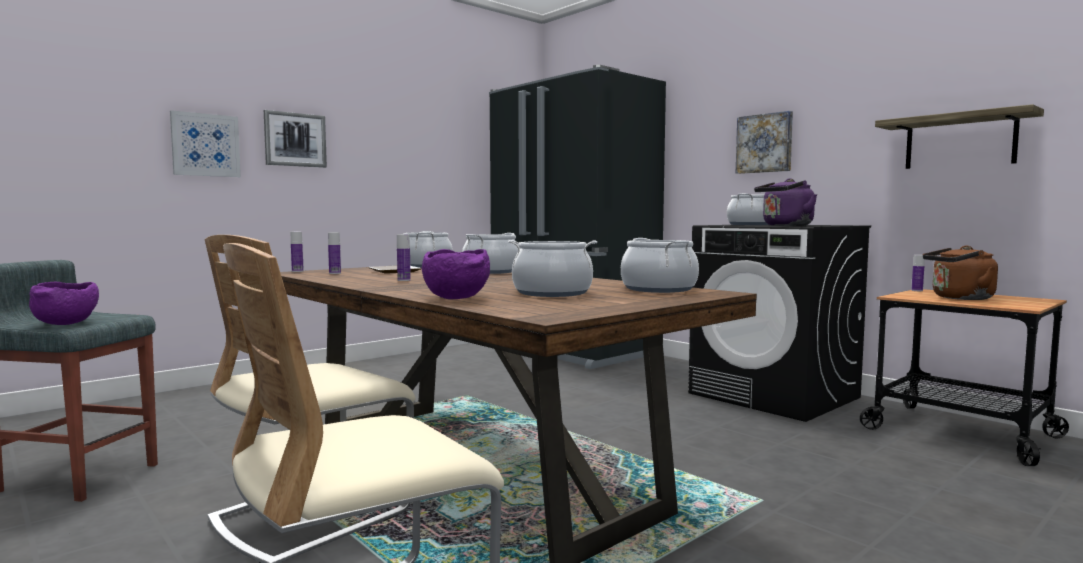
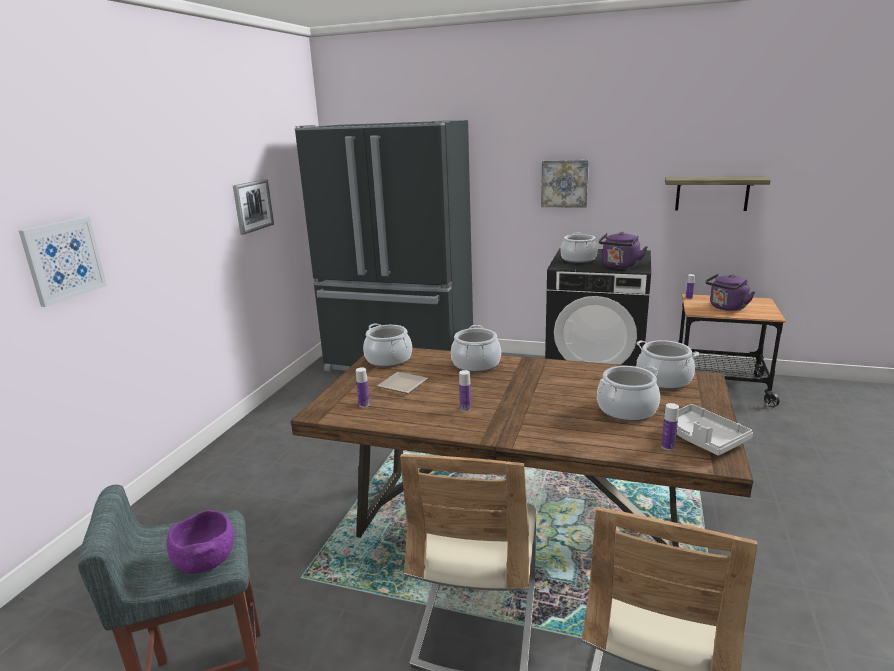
camera: 30 degrees left, 15 degrees up
(295, 139) = (143, 225): picture -> picture (252, 206)
(297, 271) = (315, 408): bottle -> bottle (668, 447)
(458, 299) = (604, 445): purple bowl -> none
(578, 308) = (703, 438): none -> grey tray
(959, 298) = (726, 308): brown kettle -> purple kettle

